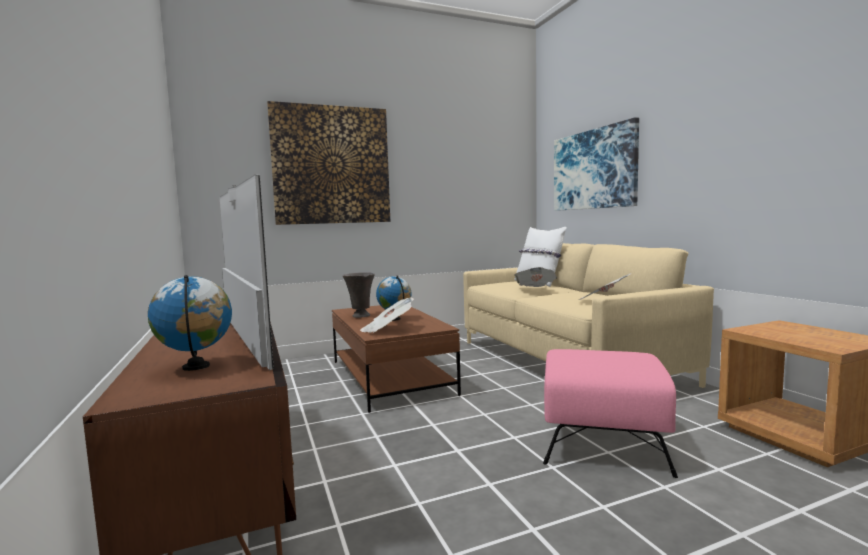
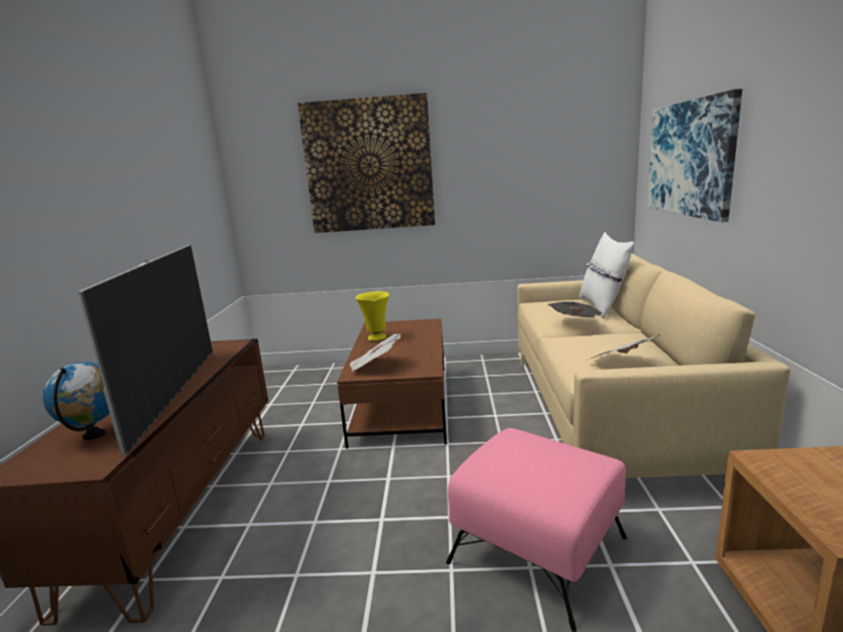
camera: 25 degrees right, 10 degrees up
(360, 316) = (376, 338): grey vase -> yellow vase
(395, 319) = (401, 348): globe -> none

